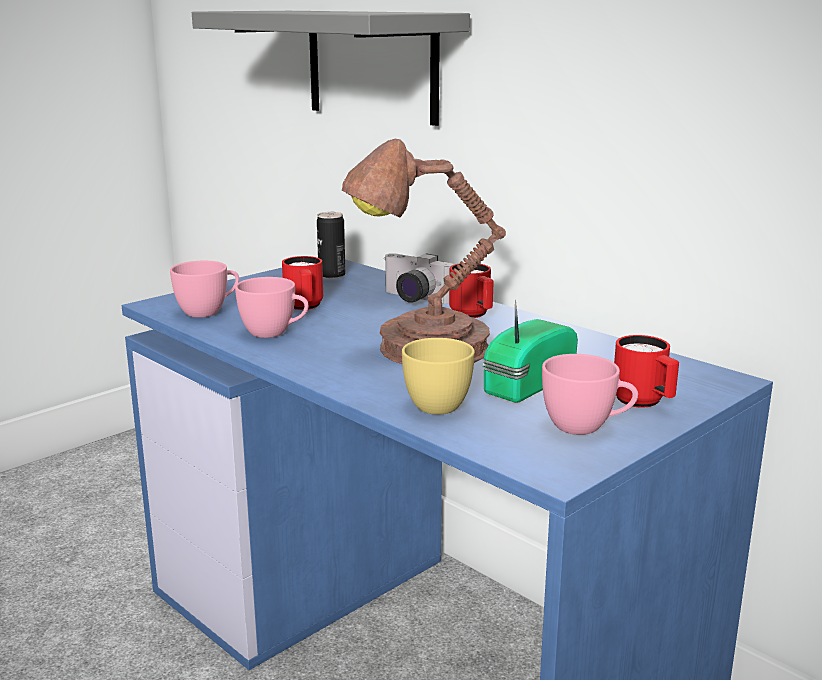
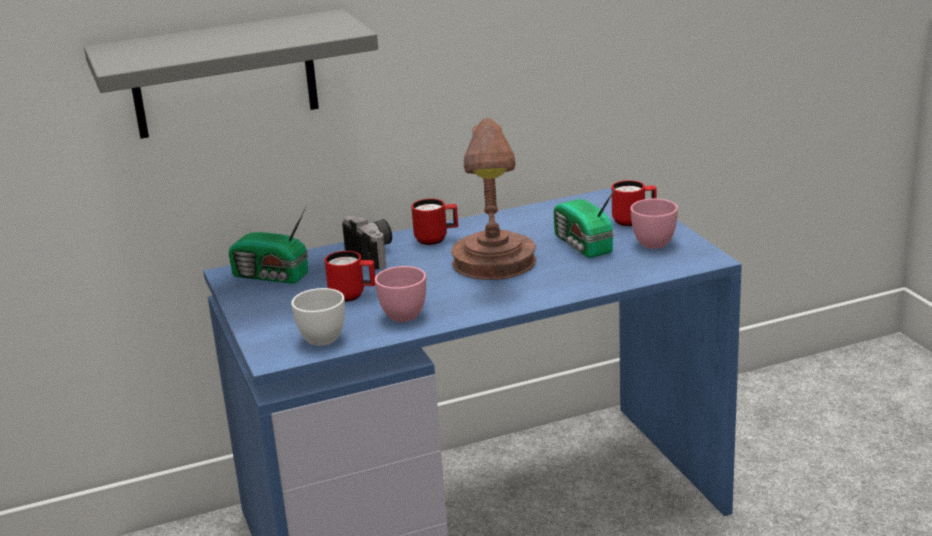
camera: 65 degrees left, 5 degrees up
(208, 311) = (322, 336): pink cup -> white cup
(332, 275) = (272, 276): can -> radio
(412, 299) = (375, 254): camera -> camera turned 90 degrees counterclockwise
(437, 403) = (593, 274): yellow cup -> none

